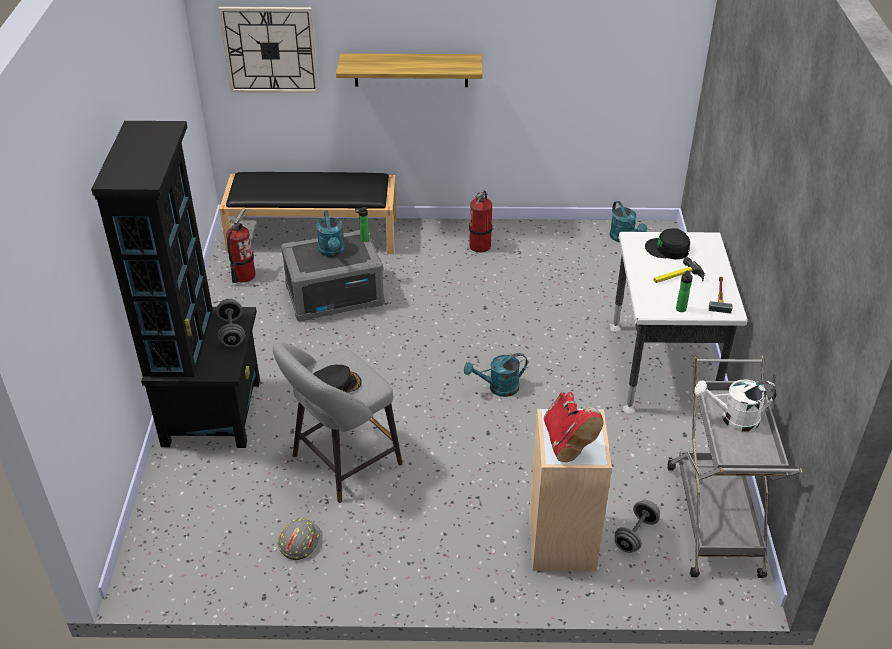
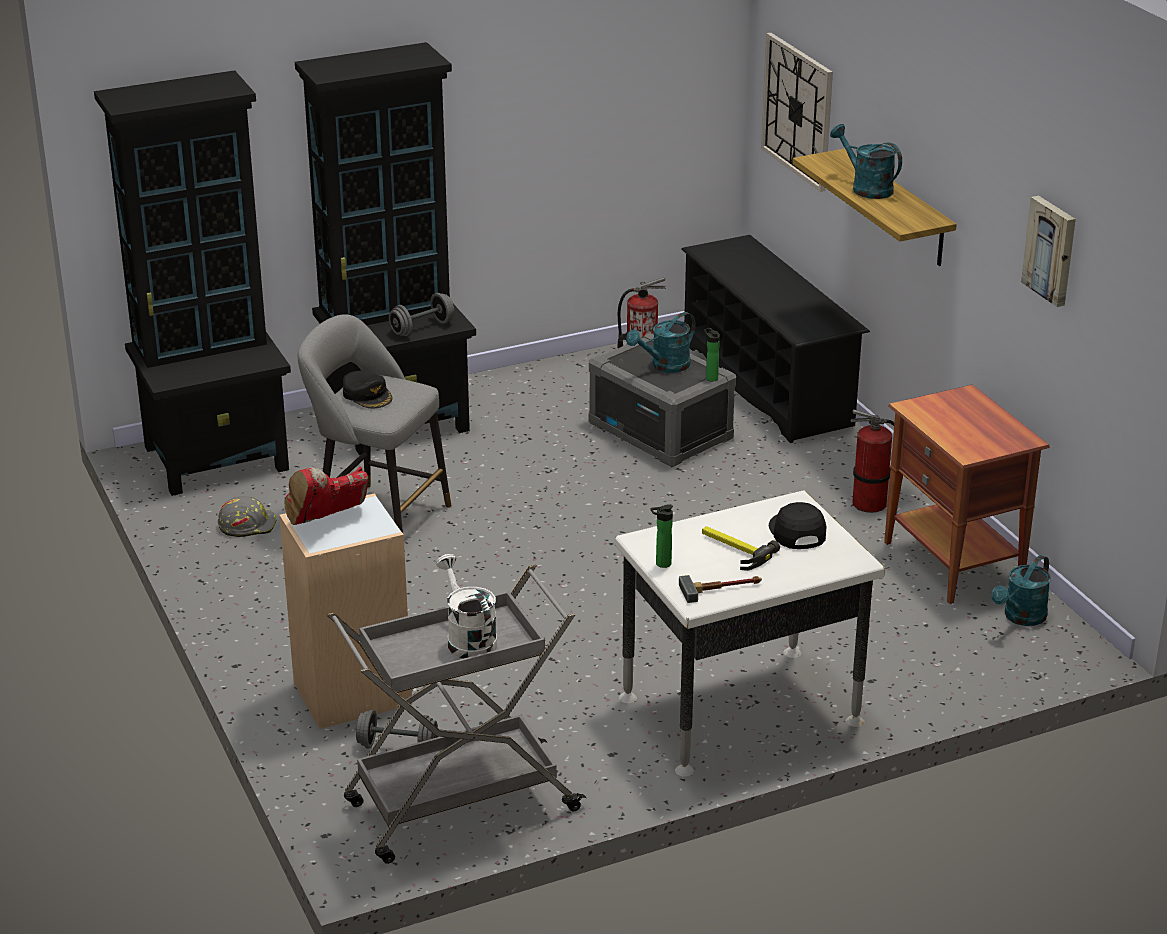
camera: 65 degrees right, 10 degrees down
(183, 534) = (217, 459): none -> black cabinet
(314, 234) = (767, 384): black bench -> black shoe rack
(498, 388) = (585, 588): turquoise watering can -> turquoise watering can (866, 188)
(560, 239) = (955, 563): none -> nightstand
(585, 32) = (1051, 250): none -> picture

